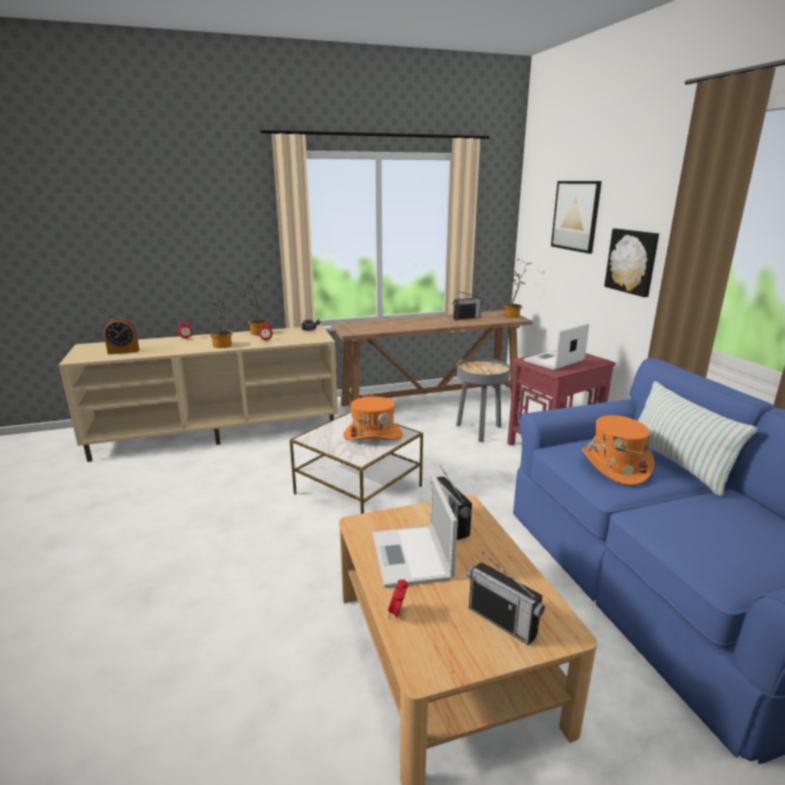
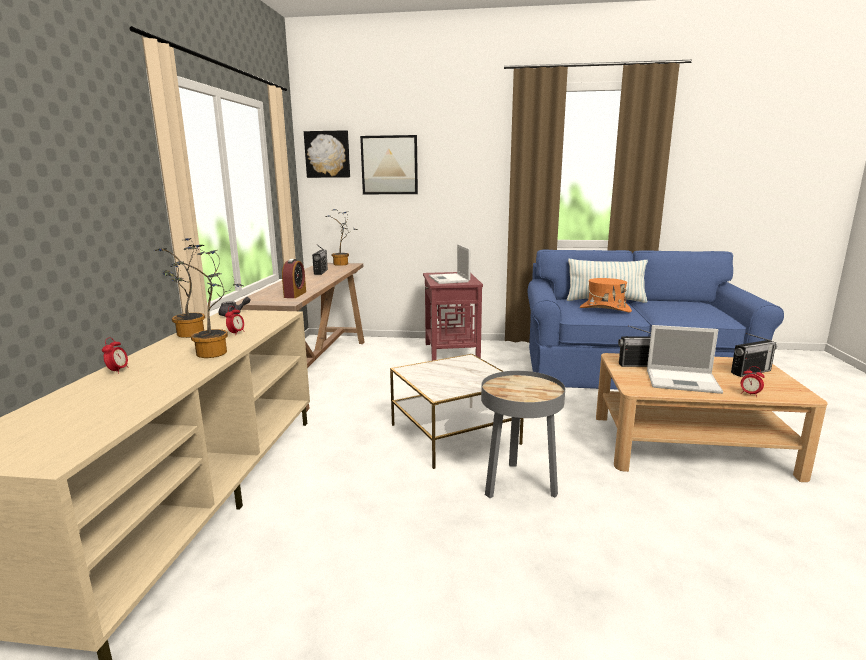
camera: 65 degrees left, 5 degrees down
(123, 351) = (94, 416): alarm clock -> alarm clock (295, 294)
(373, 435) = (460, 369): orange hat -> none
(479, 430) = (398, 366): grey side table -> grey side table (517, 484)
(632, 261) = (465, 194): picture -> picture (327, 154)

